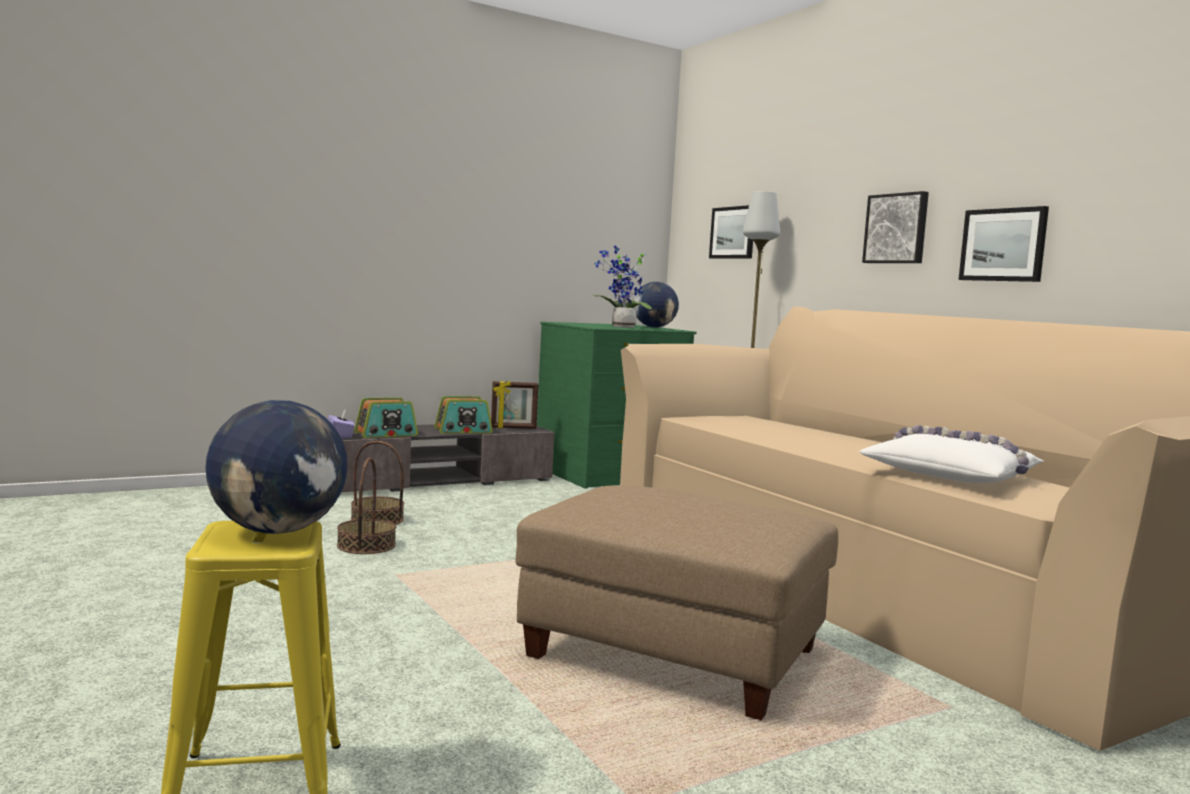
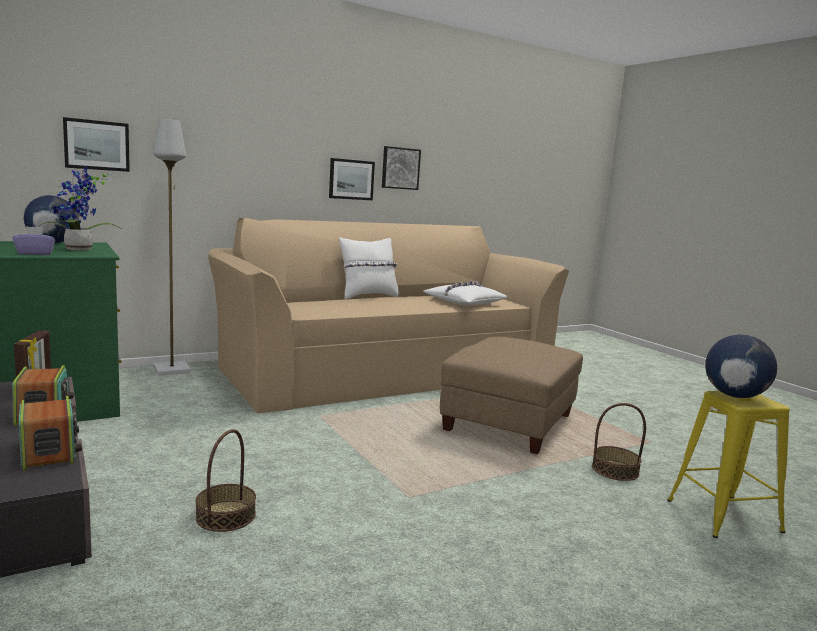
camera: 90 degrees left, 5 degrees up
(341, 436) = (53, 479): purple tissue box -> purple tissue box (35, 254)
(366, 545) = (325, 515): basket -> basket (615, 470)
(877, 438) = (368, 296): none -> white pillow
(897, 228) = (281, 162): picture -> picture (400, 168)

